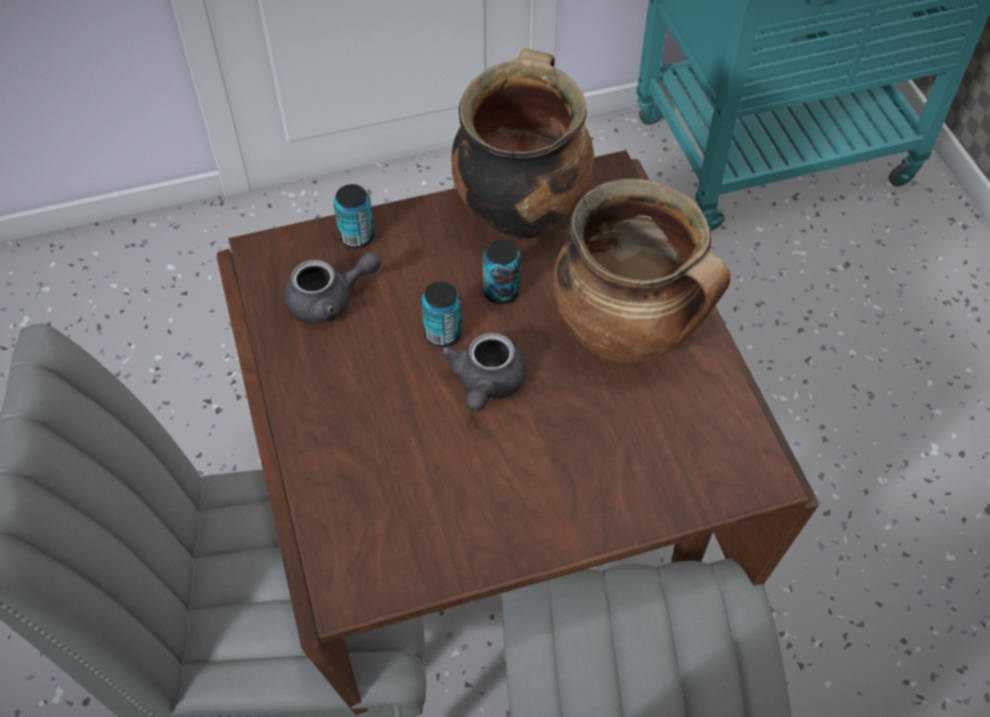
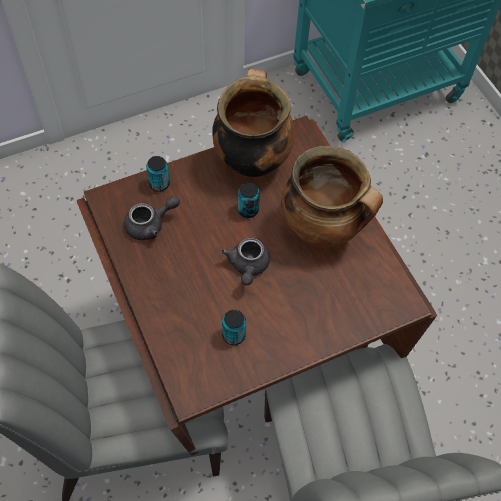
camera: 10 degrees left, 5 degrees up
(443, 334) = (219, 238): can -> can (233, 335)

